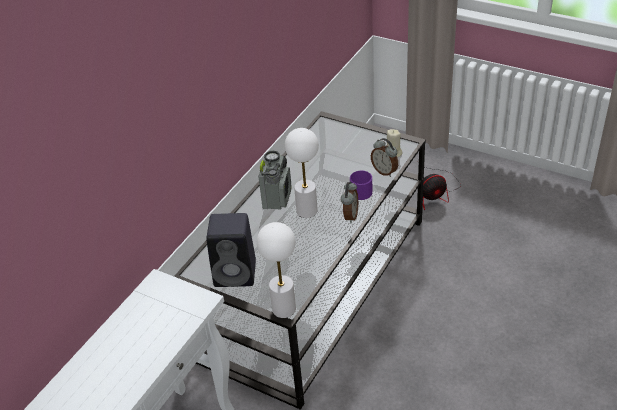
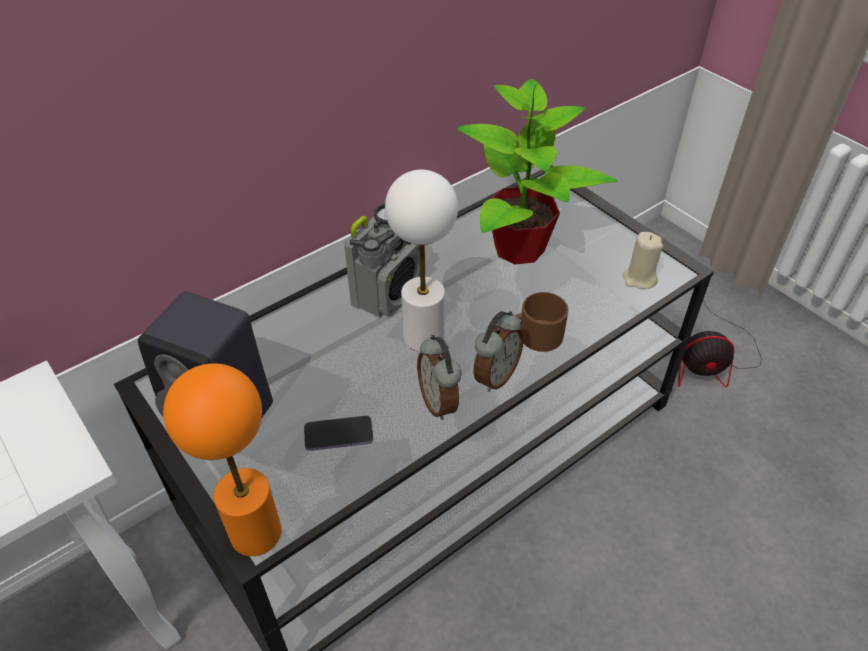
camera: 20 degrees right, 5 degrees up
(284, 309) = (256, 533): white table lamp -> orange table lamp
(294, 262) = (338, 435): none -> phone
(329, 157) = (520, 249): none -> potted plant
(358, 193) = (535, 336): purple mug -> brown mug
(385, 171) = (606, 308): alarm clock -> alarm clock (439, 402)

